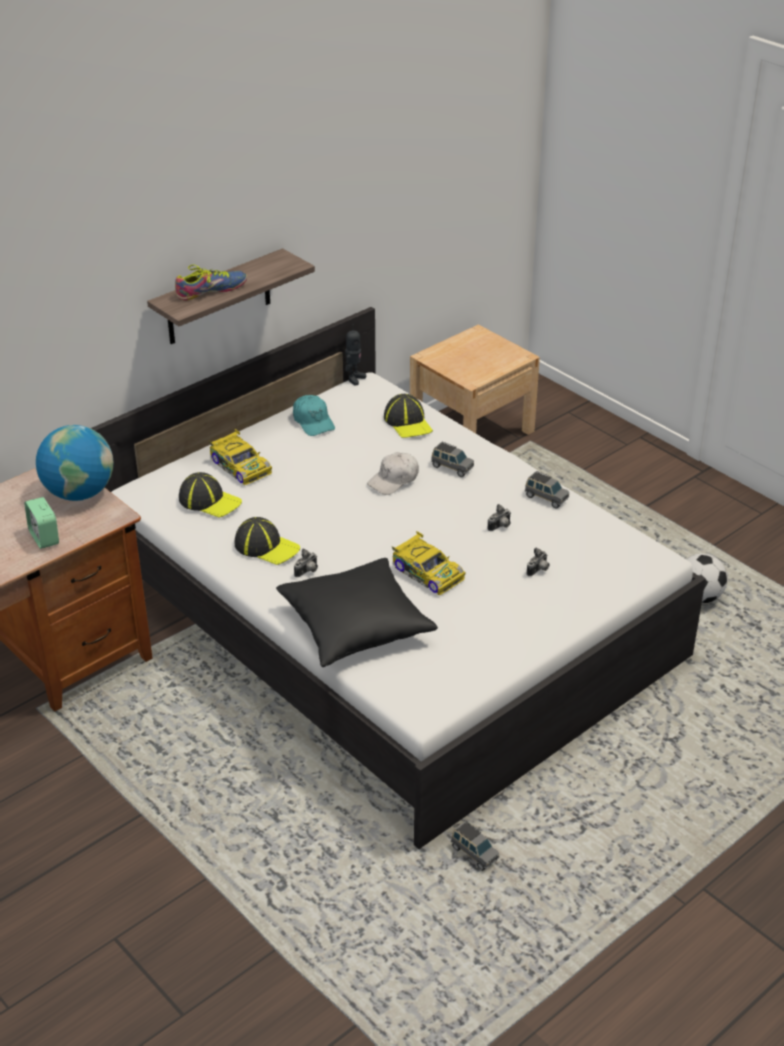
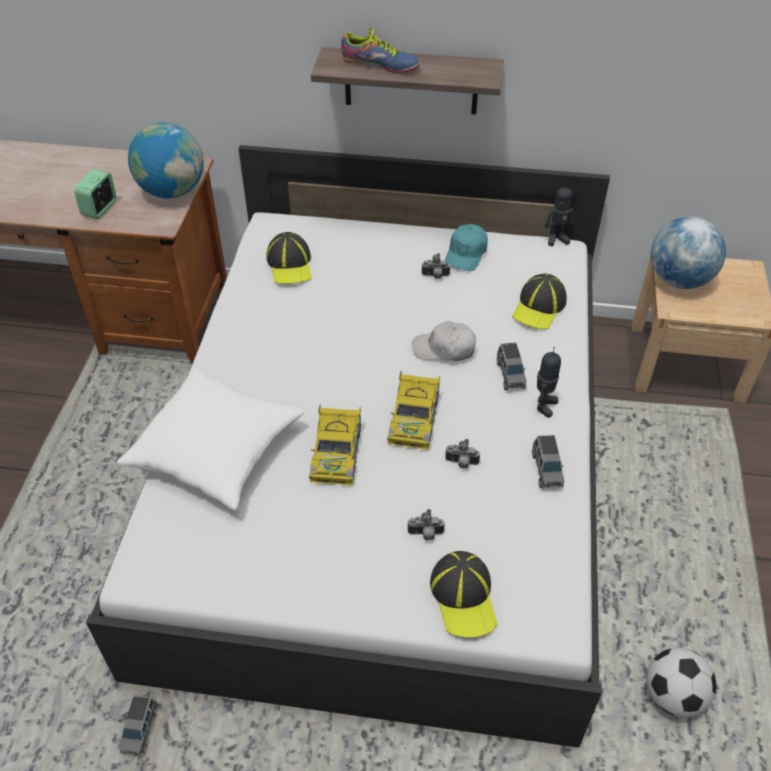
camera: 50 degrees right, 10 degrees up
(240, 466) = (356, 252): toy car -> toy car (414, 418)
(266, 547) = (267, 331): cap -> cap (464, 597)
(307, 572) = (260, 375): camera -> camera (435, 276)
(355, 625) = (216, 451): black pillow -> white pillow
(450, 363) = (679, 280): none -> globe
(494, 470) = (543, 405): none -> toy robot

